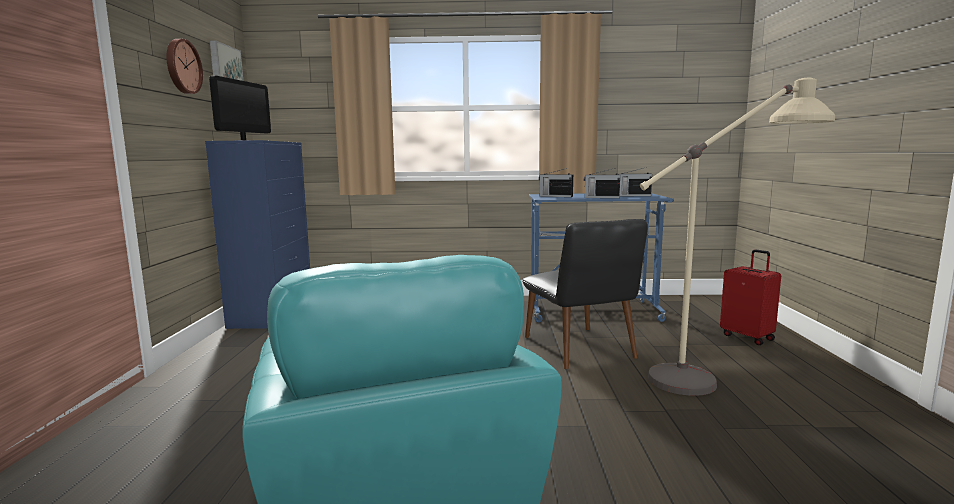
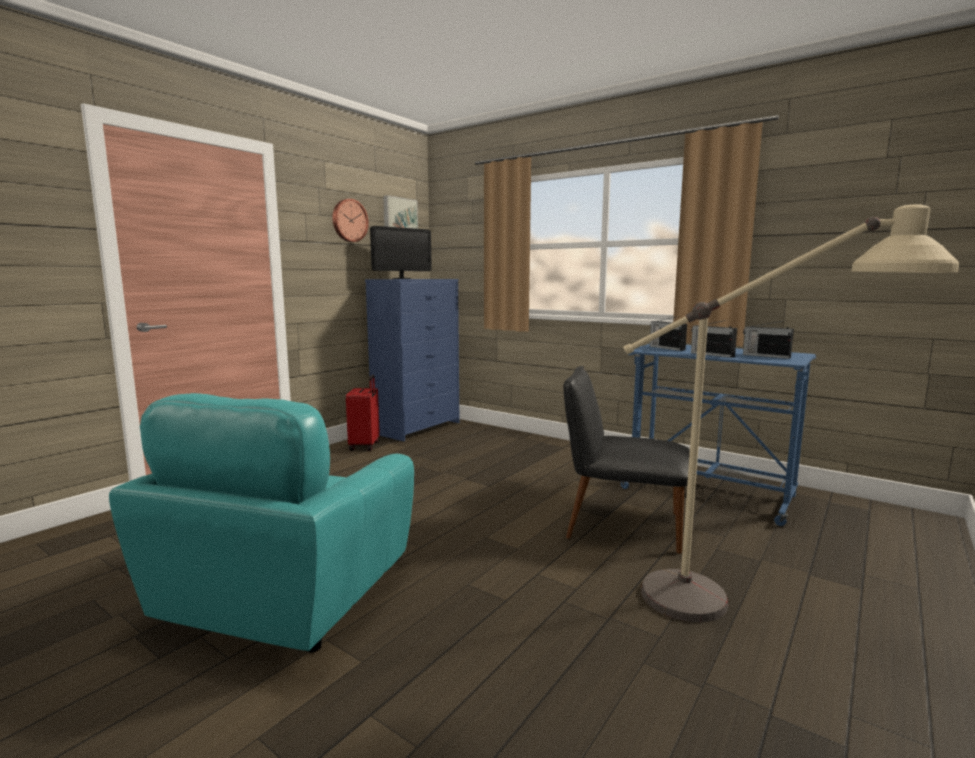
camera: 35 degrees right, 0 degrees up
(578, 347) = (624, 525): black chair -> black chair turned 90 degrees clockwise
(748, 337) = (881, 579): red suitcase -> red suitcase (365, 446)

